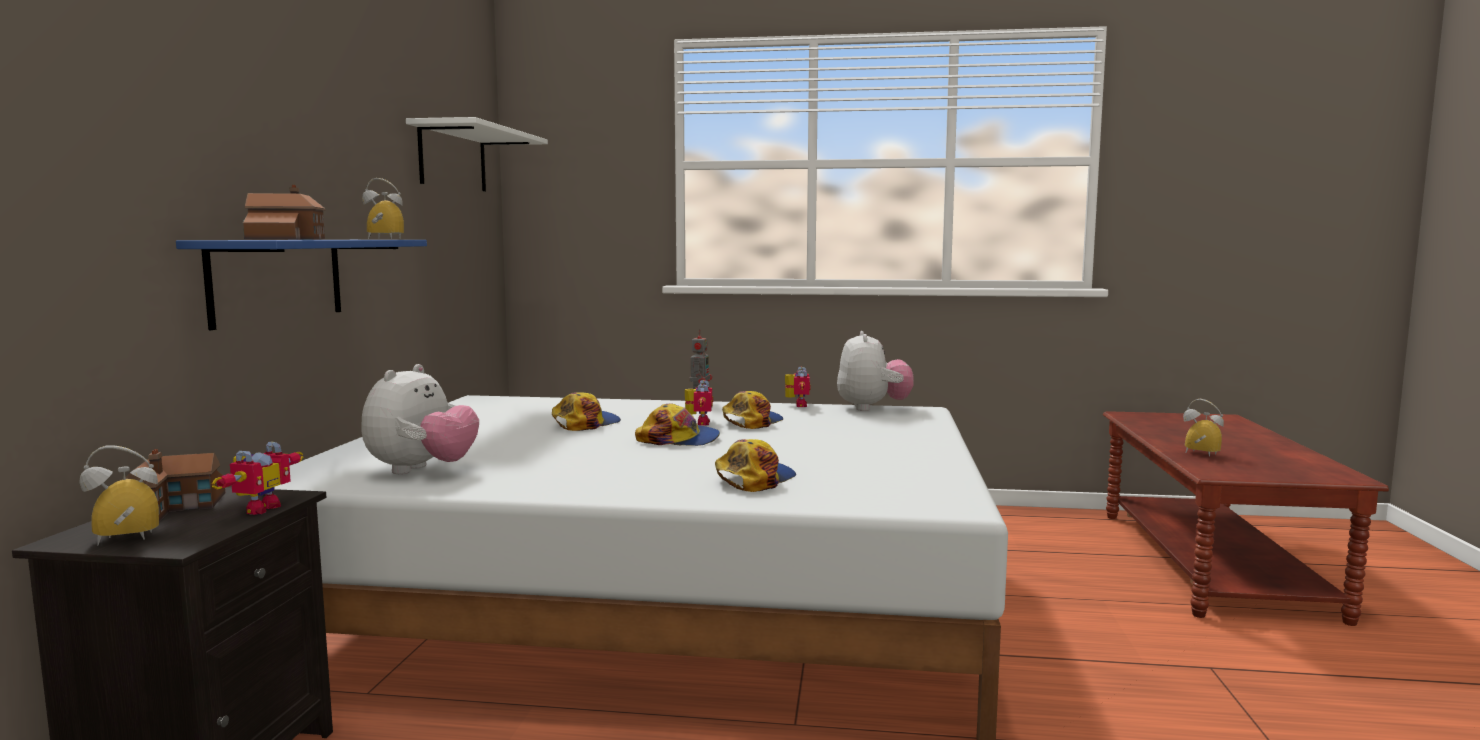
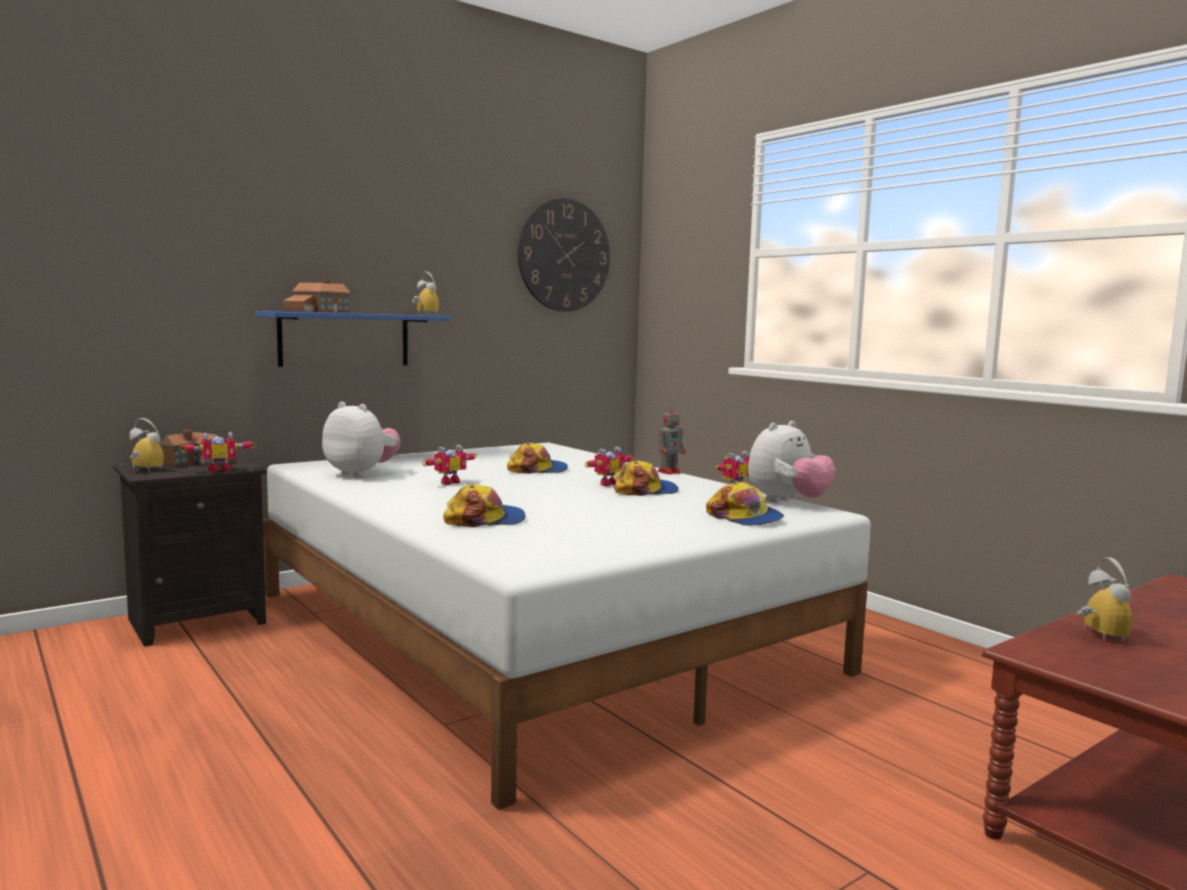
camera: 45 degrees right, 0 degrees up
(422, 470) = (361, 474): plush toy -> plush toy turned 120 degrees counterclockwise
(453, 159) = (564, 255): white shelf -> wall clock
(559, 455) = (447, 482): none -> toy robot
(679, 439) = (548, 489): cap -> cap (745, 518)

